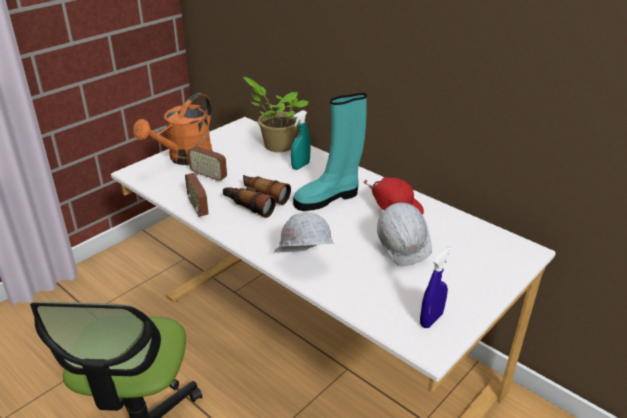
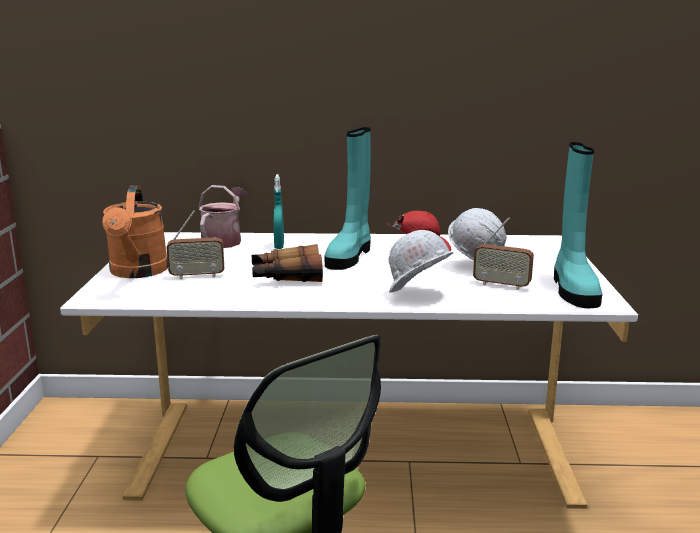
camera: 40 degrees left, 15 degrees down
(198, 208) = (236, 297): radio -> radio (501, 285)
(276, 145) = (224, 240): potted plant -> watering can
(431, 319) = (573, 290): blue spray bottle -> turquoise boot

